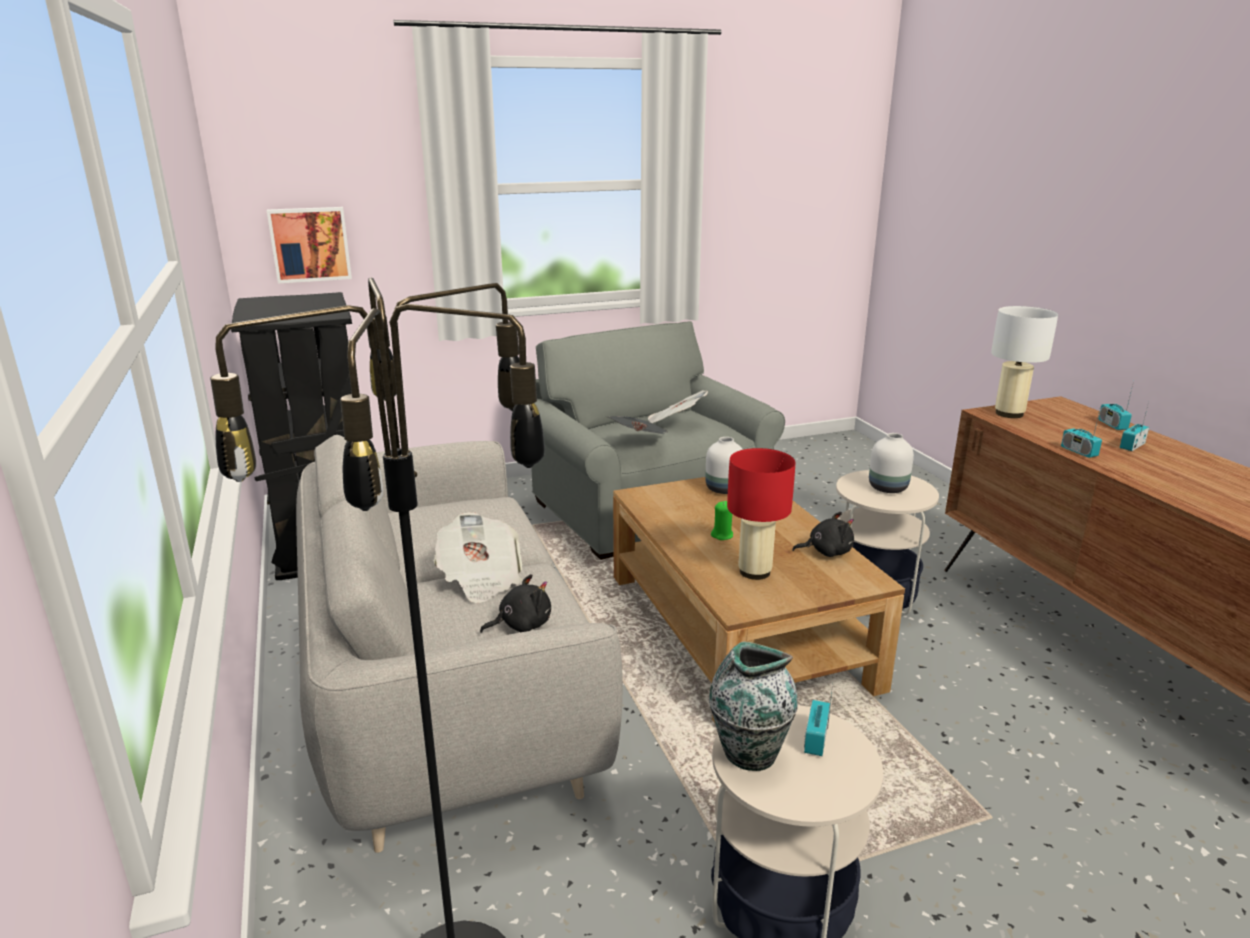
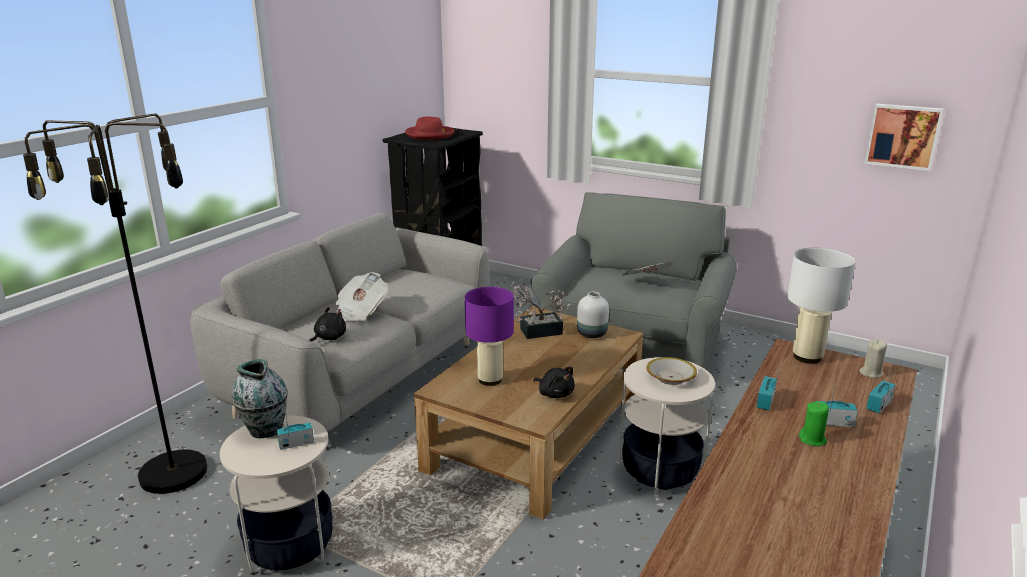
camera: 50 degrees right, 0 degrees up
(289, 308) = (430, 135): none -> red hat
(310, 244) = (487, 98): picture -> picture (903, 136)
(521, 625) = (328, 338): black plush toy -> black plush toy turned 75 degrees counterclockwise
(639, 442) = (592, 283): newspaper -> none
(678, 510) = (536, 331): none -> potted plant
(722, 535) = (523, 355): green candle -> green candle (812, 439)
(755, 572) = (490, 380): red table lamp -> purple table lamp
(888, 488) = (671, 378): white vase -> bowl
(1056, 408) = (871, 373): none -> beige candle

